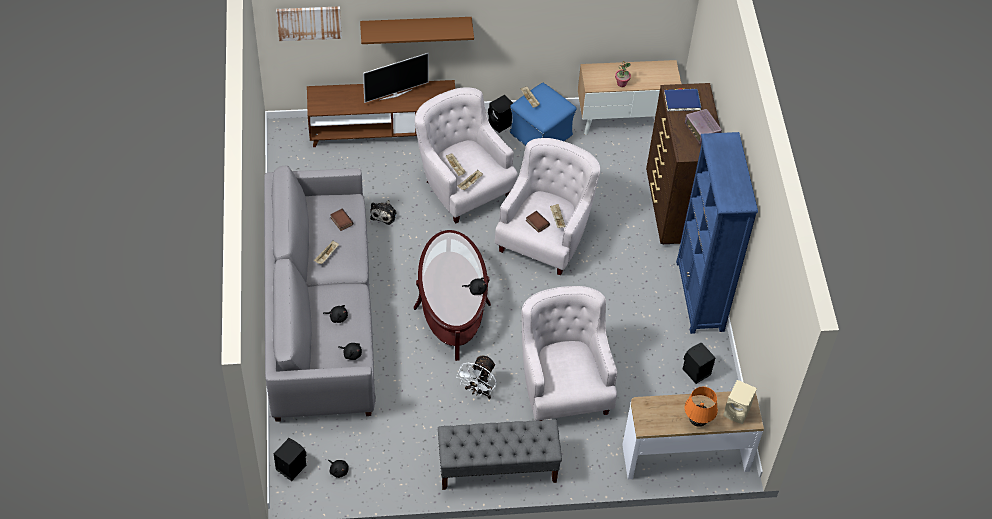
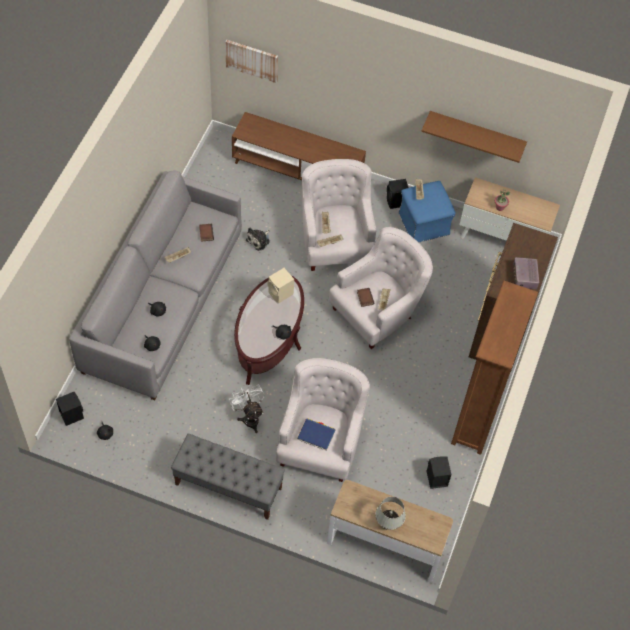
camera: 25 degrees right, 5 degrees up
(395, 94) = (311, 145): television -> none
(416, 27) = (339, 95): brown shelf -> brown shelf (476, 133)
(478, 391) = (249, 417): white fan -> white fan turned 105 degrees clockwise
(682, 101) = (523, 244): blue book -> blue book (316, 435)
(697, 422) = (388, 524): orange table lamp -> white table lamp
(700, 296) = (477, 416): blue bookcase -> brown bookcase
(737, 411) = (427, 531): beige speaker -> beige speaker (281, 294)

